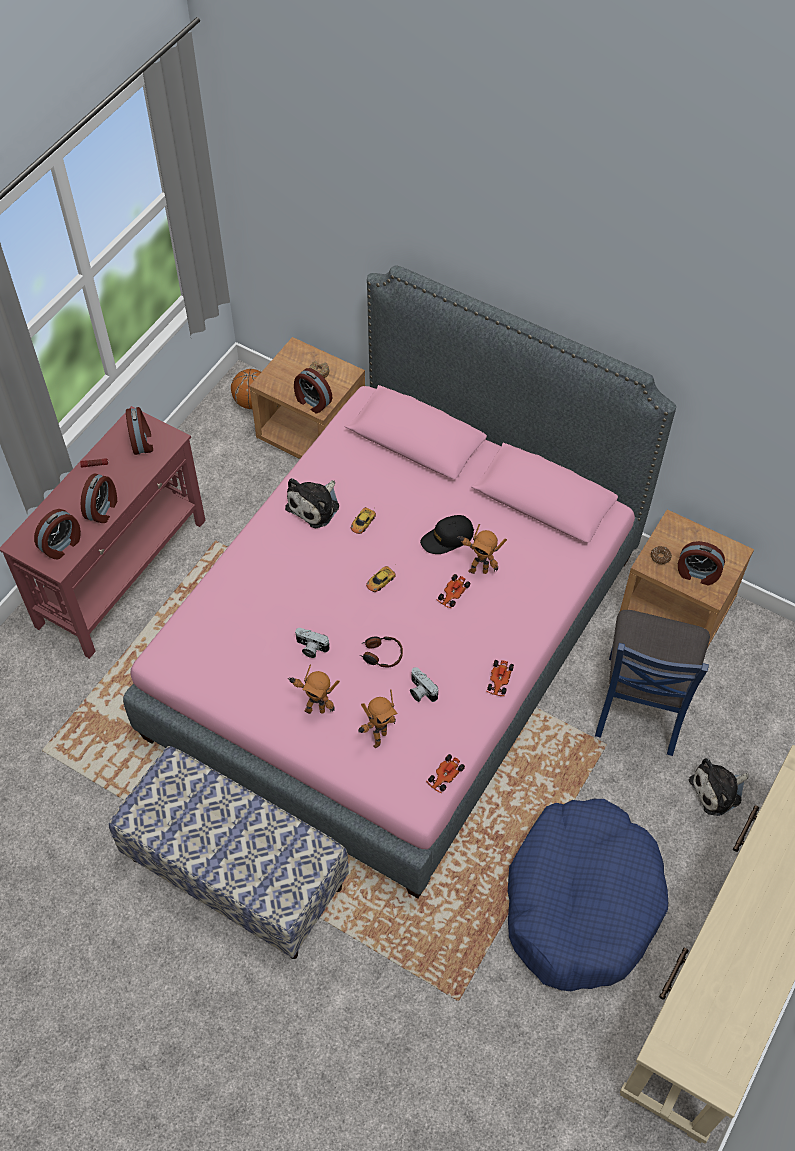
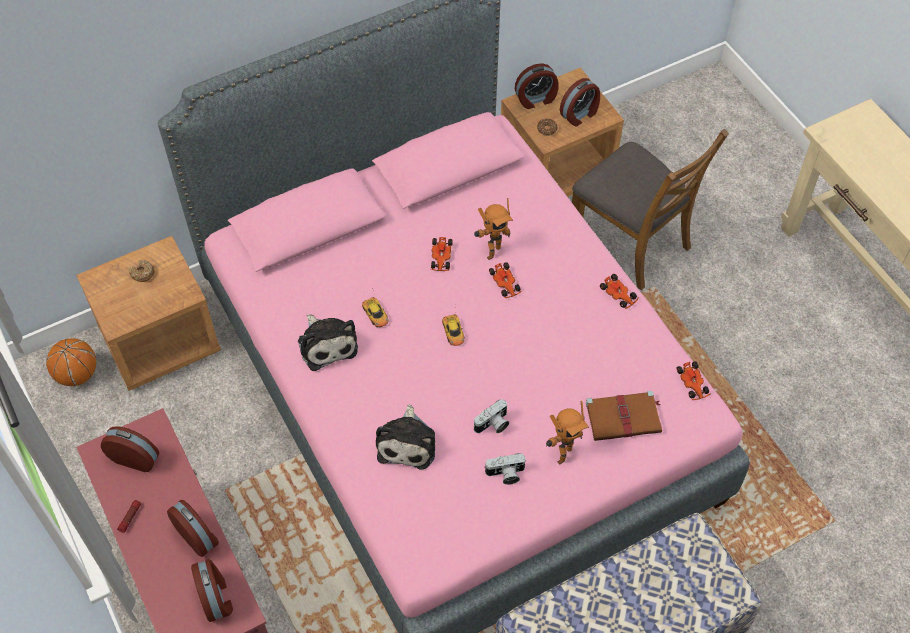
camera: 60 degrees left, 0 degrees up
(312, 402) = (175, 297): alarm clock -> alarm clock (536, 99)
(377, 738) = (624, 417): toy robot -> brown book
(381, 654) = (535, 371): headphones -> none
(420, 691) = (594, 359): camera -> camera (505, 474)
(447, 538) = (441, 257): black cap -> toy car
(581, 901) = (788, 381): blue dog bed -> none
(642, 704) = (631, 241): blue chair -> brown chair
(718, 790) = (739, 235): plush toy -> plush toy (408, 442)

